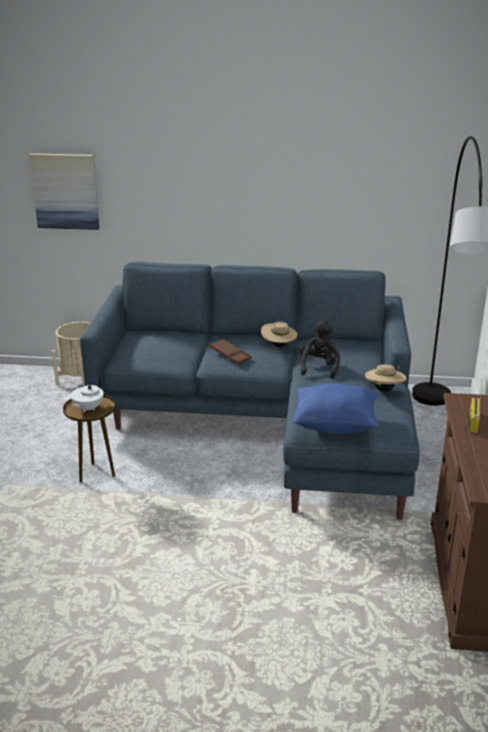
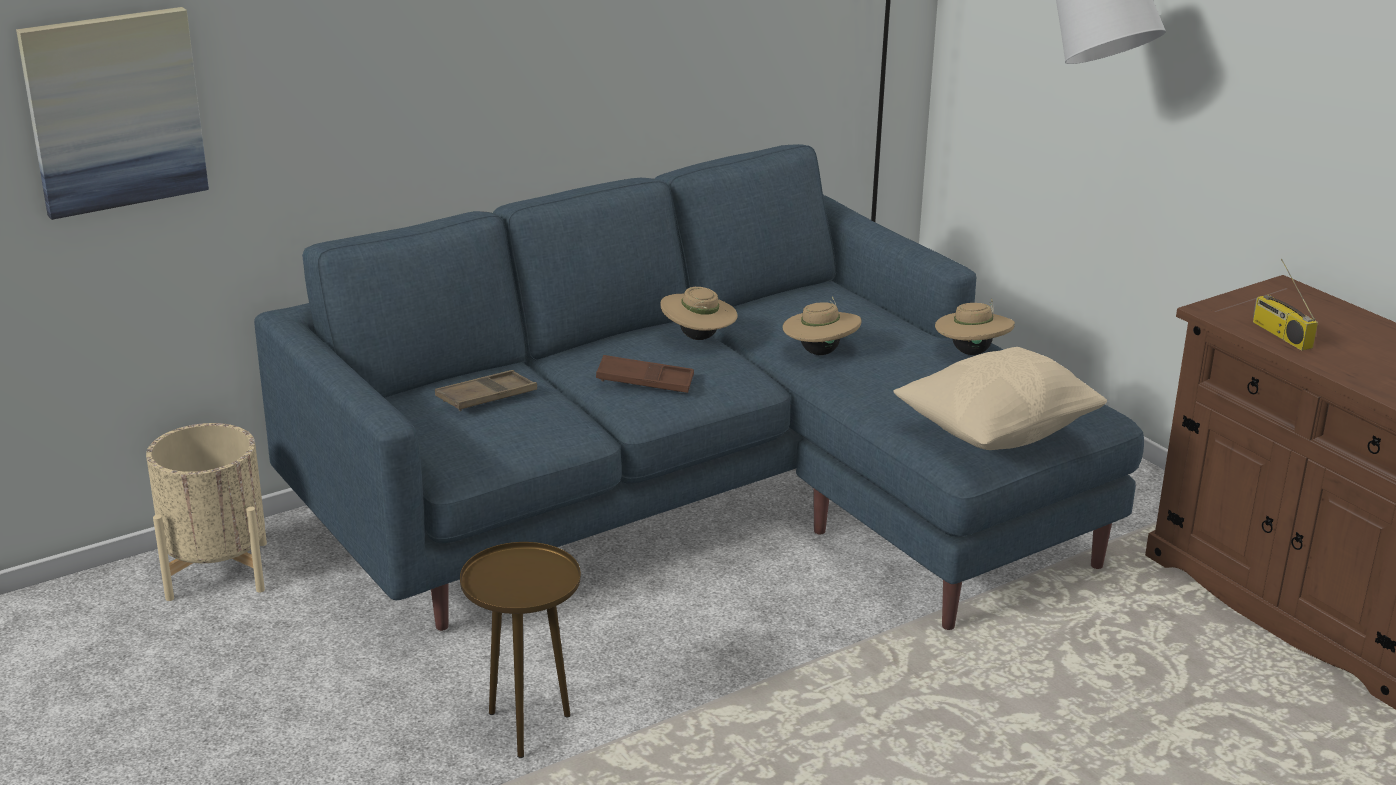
camera: 40 degrees left, 0 degrees up
(87, 408) = (520, 581): white teapot -> none
(166, 341) = (486, 397): none -> brown tray
(318, 367) = (820, 352): black plush toy -> beige hat
(335, 425) = (997, 433): blue pillow -> beige pillow

